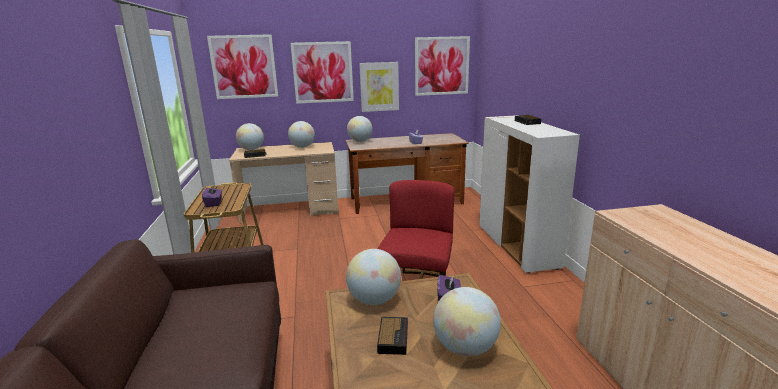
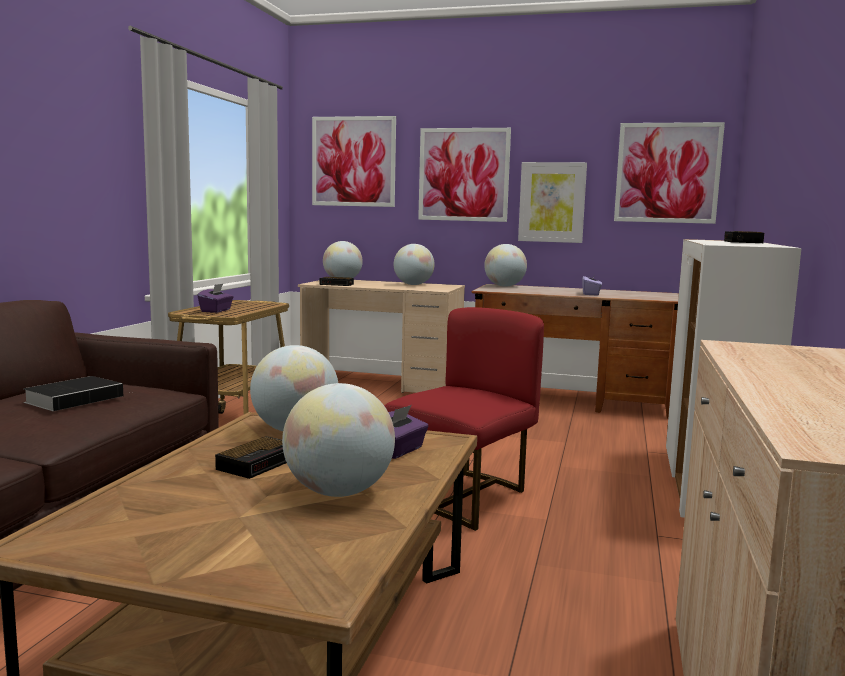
camera: 25 degrees right, 10 degrees down
(215, 320) = (76, 398): none -> book

